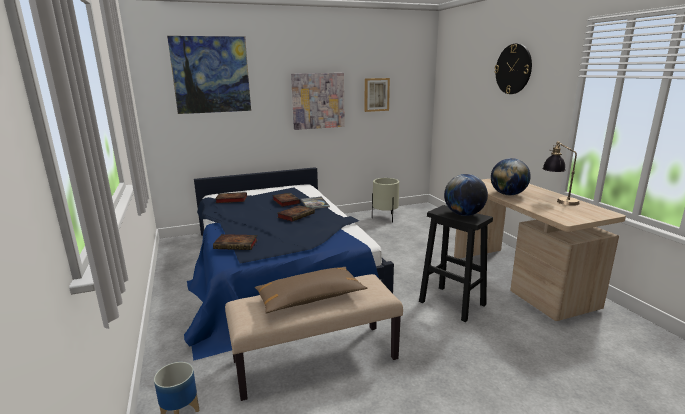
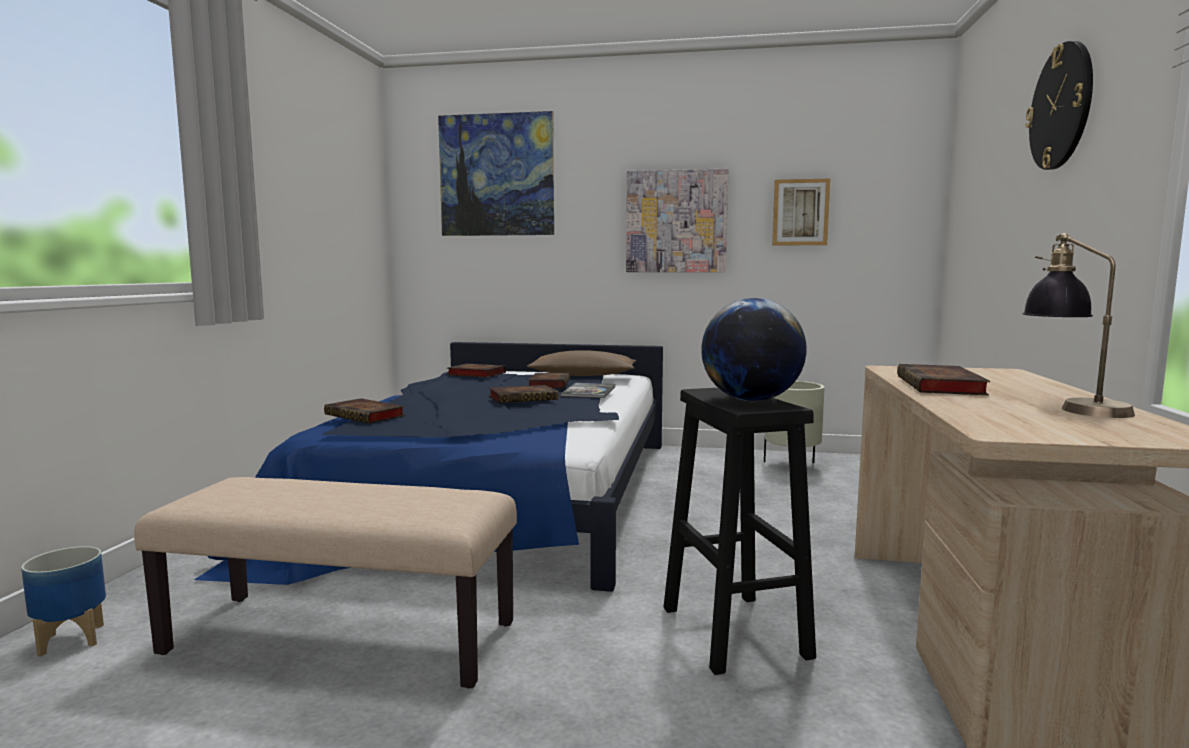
camera: 30 degrees right, 10 degrees down
(310, 298) = (325, 495): brown pillow -> brown pillow (583, 375)
(508, 194) = (941, 386): globe -> book

